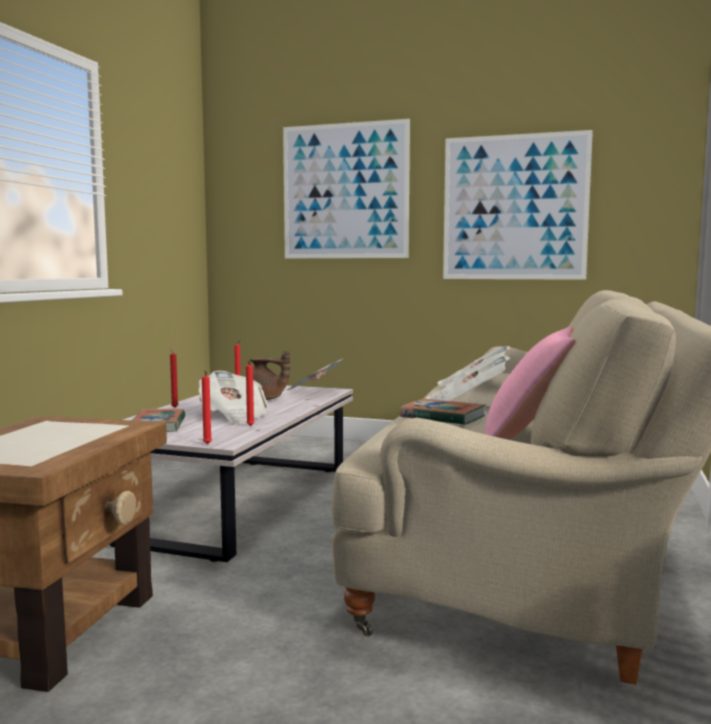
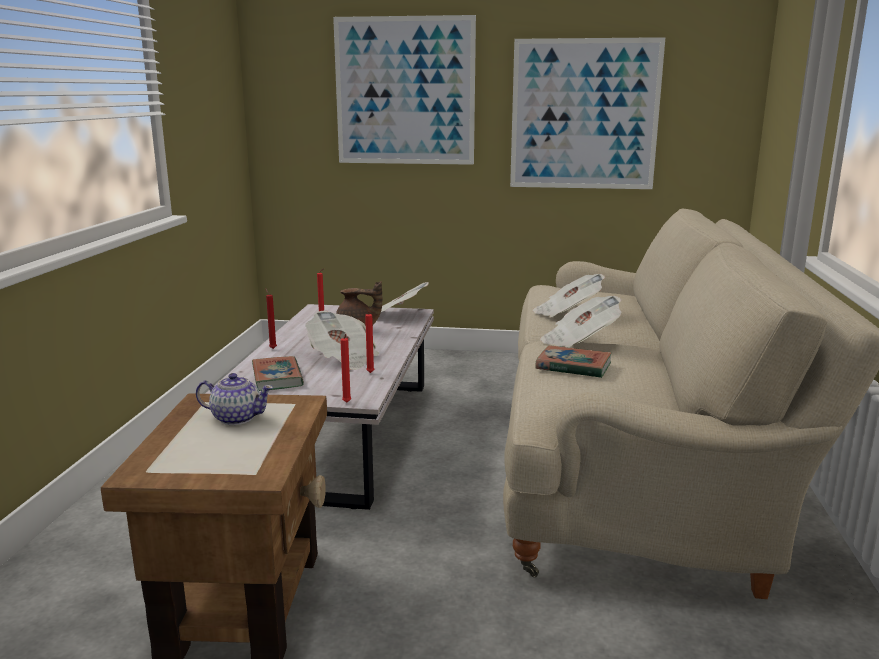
camera: 10 degrees left, 10 degrees up
(61, 430) = (236, 418): none -> teapot
(528, 437) = (663, 390): pink pillow -> none

